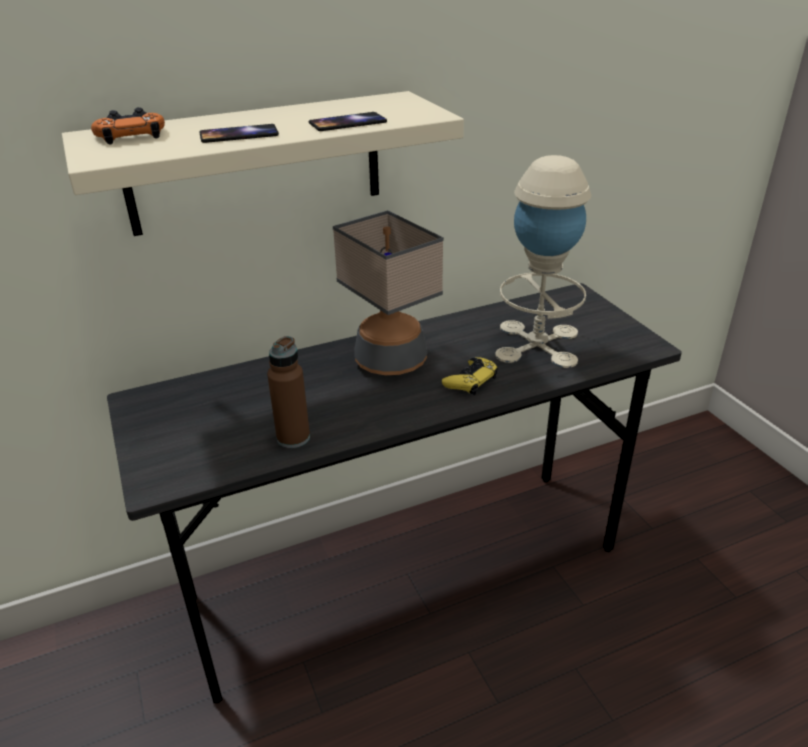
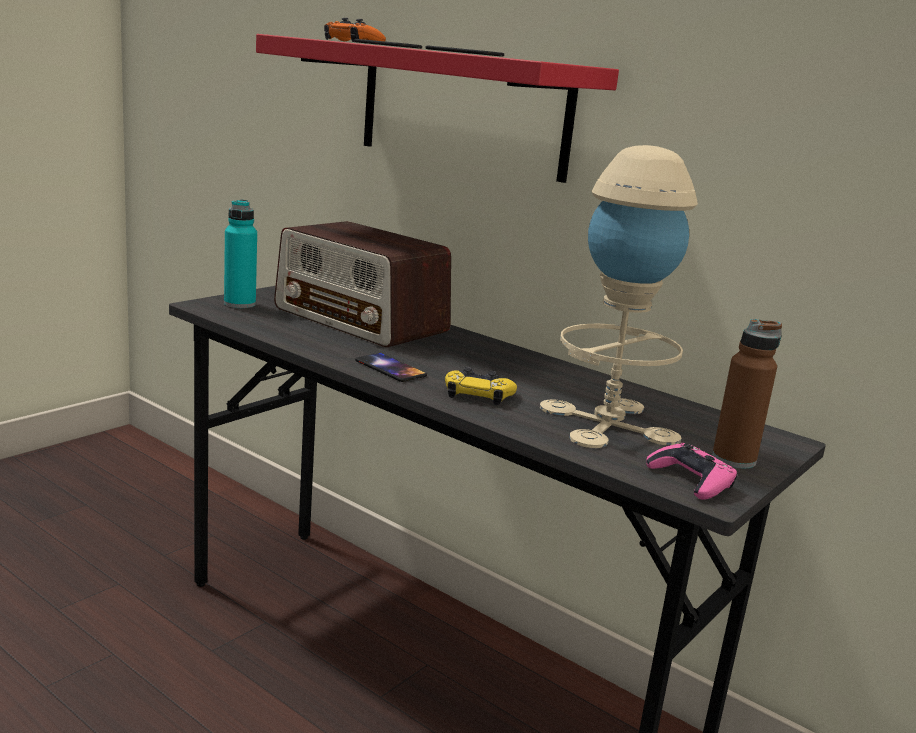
camera: 60 degrees right, 15 degrees down
(166, 458) = (239, 304): none -> turquoise bottle
(255, 163) = (462, 109): beige shelf -> red shelf
(266, 393) = (361, 320): none -> radio
(293, 438) = (301, 336): brown bottle -> brown bottle (733, 459)
(391, 361) = (471, 358): table lamp -> none
(400, 407) = (390, 368): none -> phone
(628, 345) = (691, 480): none -> pink game controller

